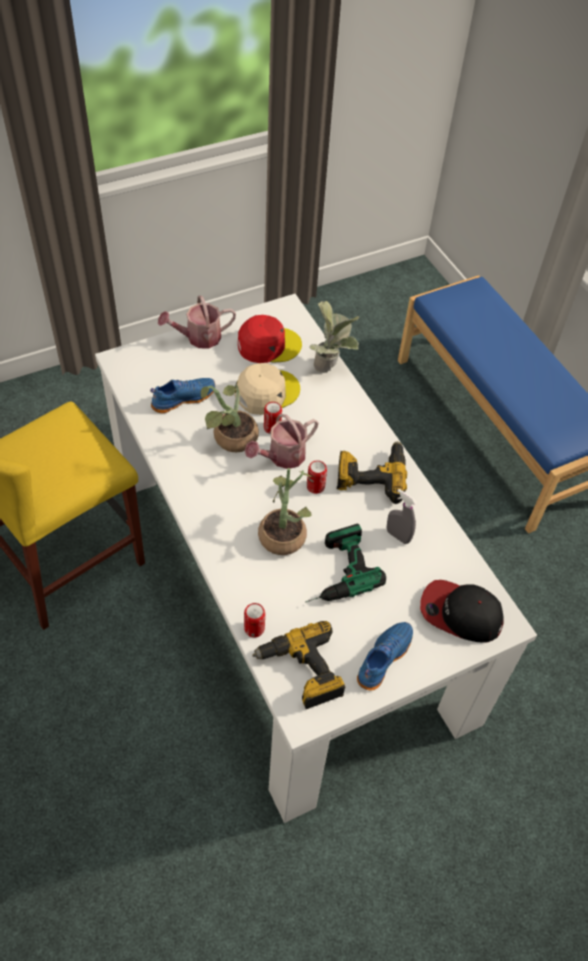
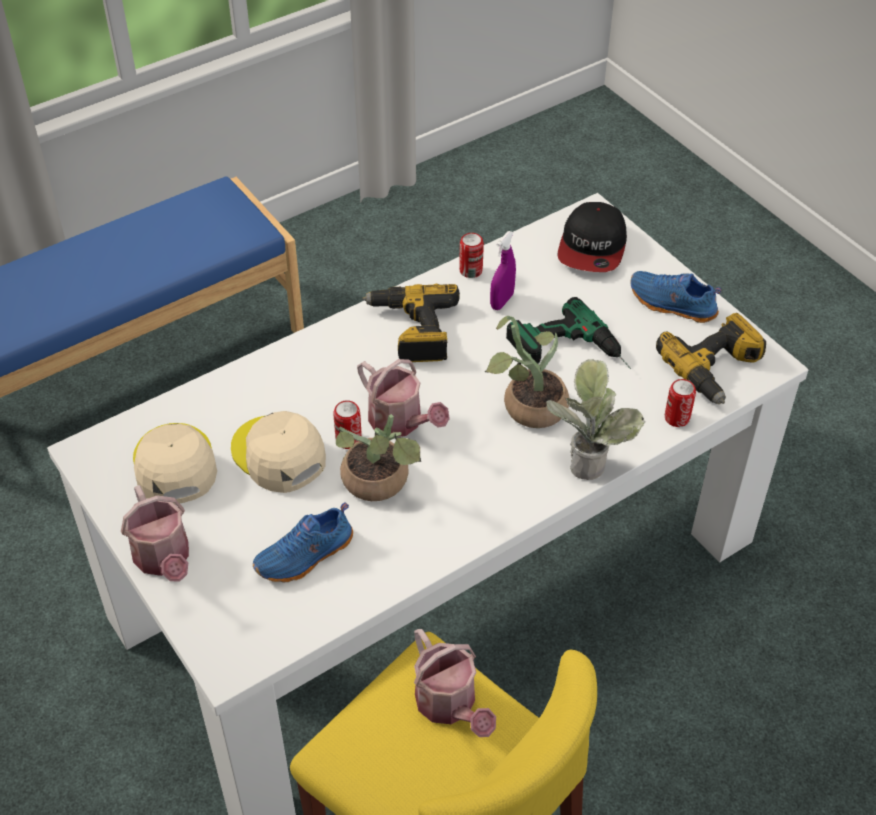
camera: 95 degrees left, 5 degrees down
(74, 469) = (450, 705): none -> watering can
(183, 398) = (305, 557): blue shoe -> blue shoe turned 90 degrees counterclockwise
(268, 345) = (174, 465): red cap -> beige cap
(315, 486) = (444, 383): can -> can (470, 271)
(330, 367) = (215, 387): potted plant -> potted plant (587, 459)
(398, 536) = (502, 301): grey spray bottle -> purple spray bottle

